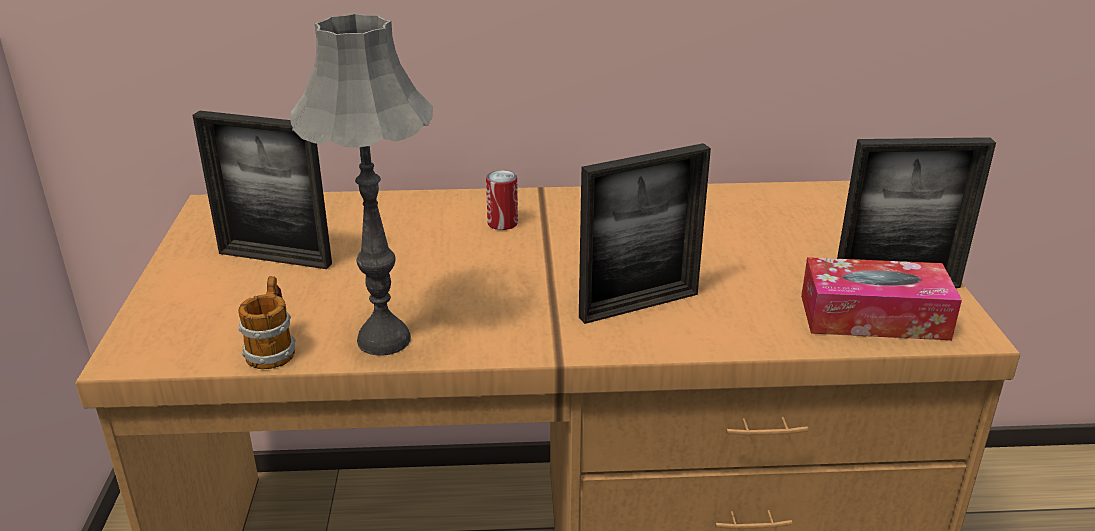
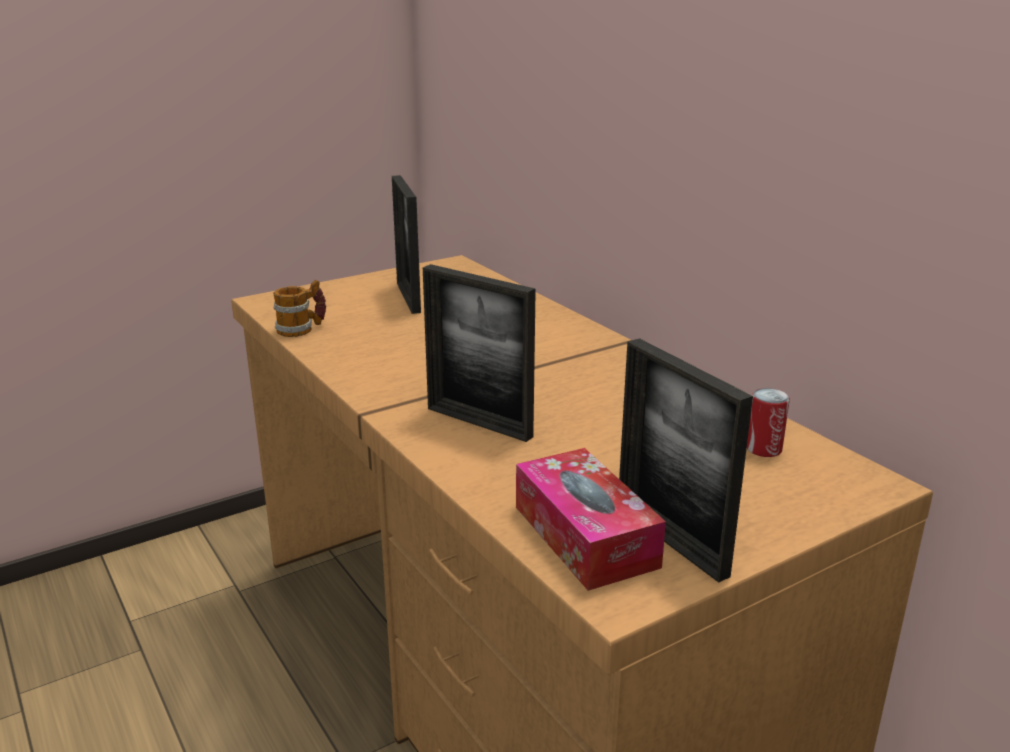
camera: 60 degrees right, 5 degrees down
(384, 340) = (340, 353): grey table lamp -> none
(502, 223) = (548, 344): can -> can (763, 449)

